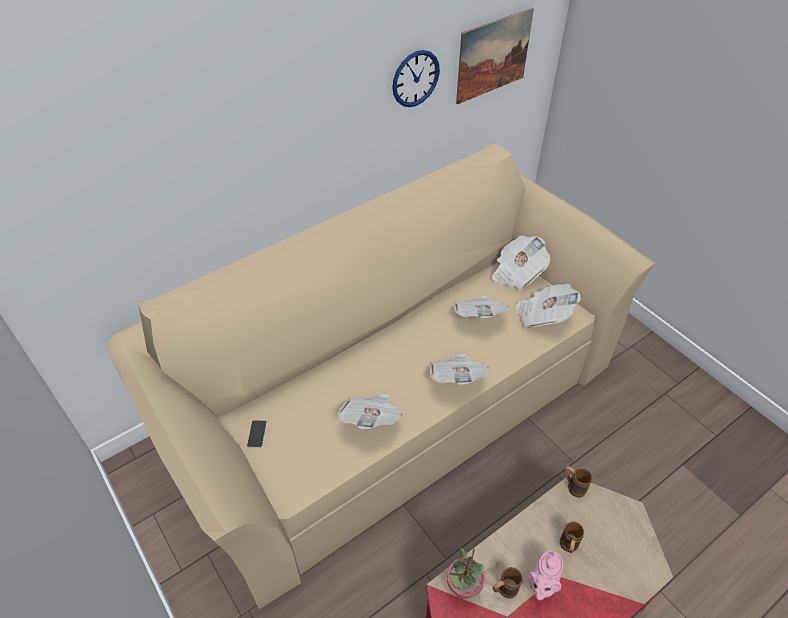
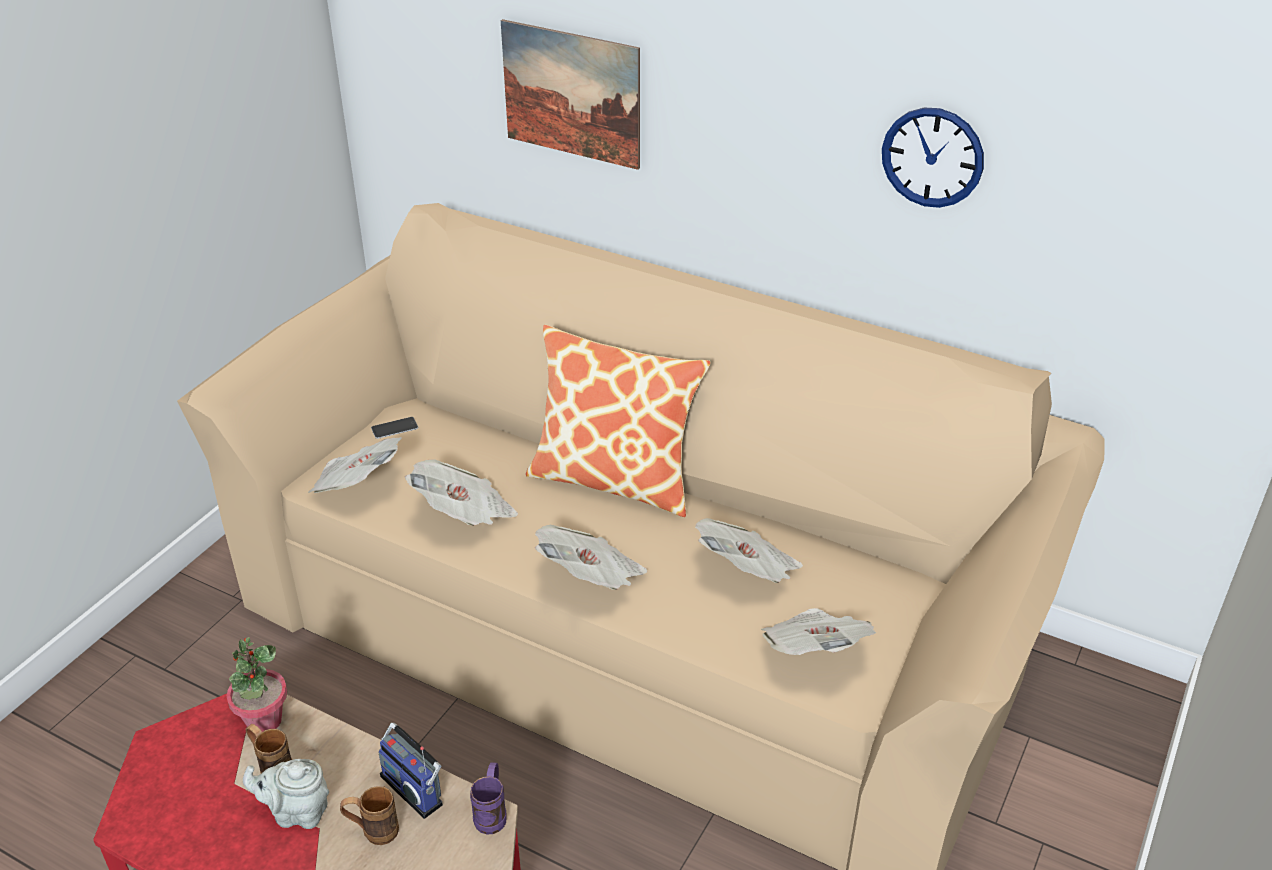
camera: 65 degrees right, 10 degrees down
(379, 342) = (615, 479): none -> pillow
(493, 56) = (1123, 213): picture -> picture (571, 94)
(517, 273) = (898, 593): newspaper -> newspaper (358, 485)
(542, 584) = (297, 812): pink teapot -> grey teapot
(543, 518) = (414, 788): none -> radio
(572, 486) = (492, 813): brown mug -> purple mug

